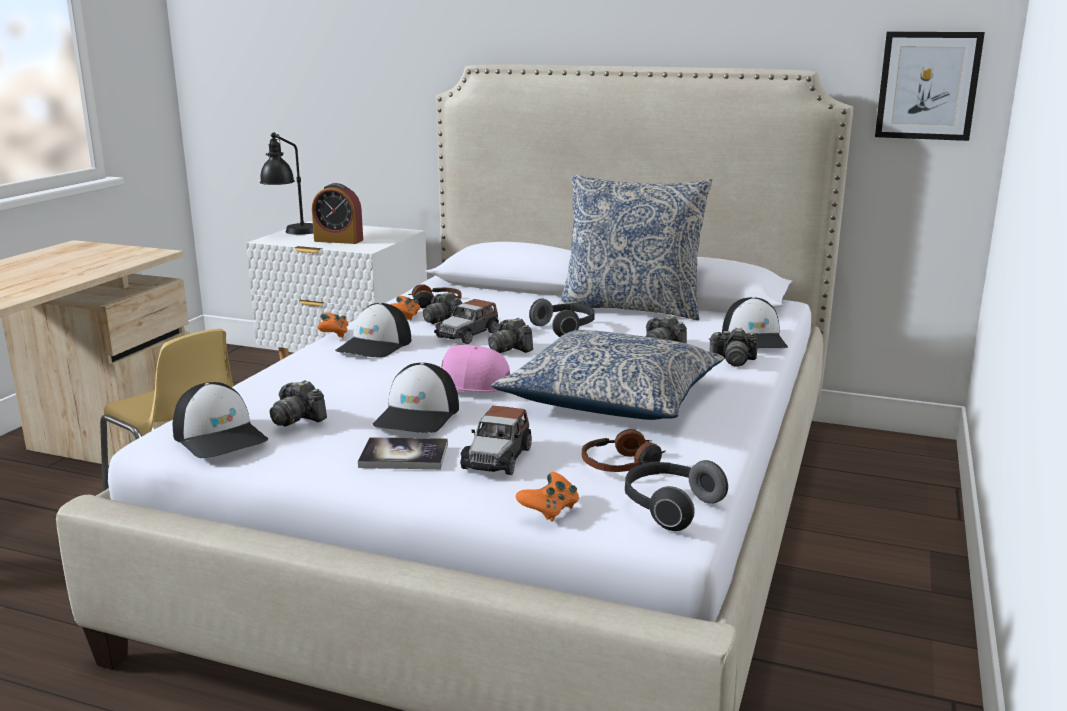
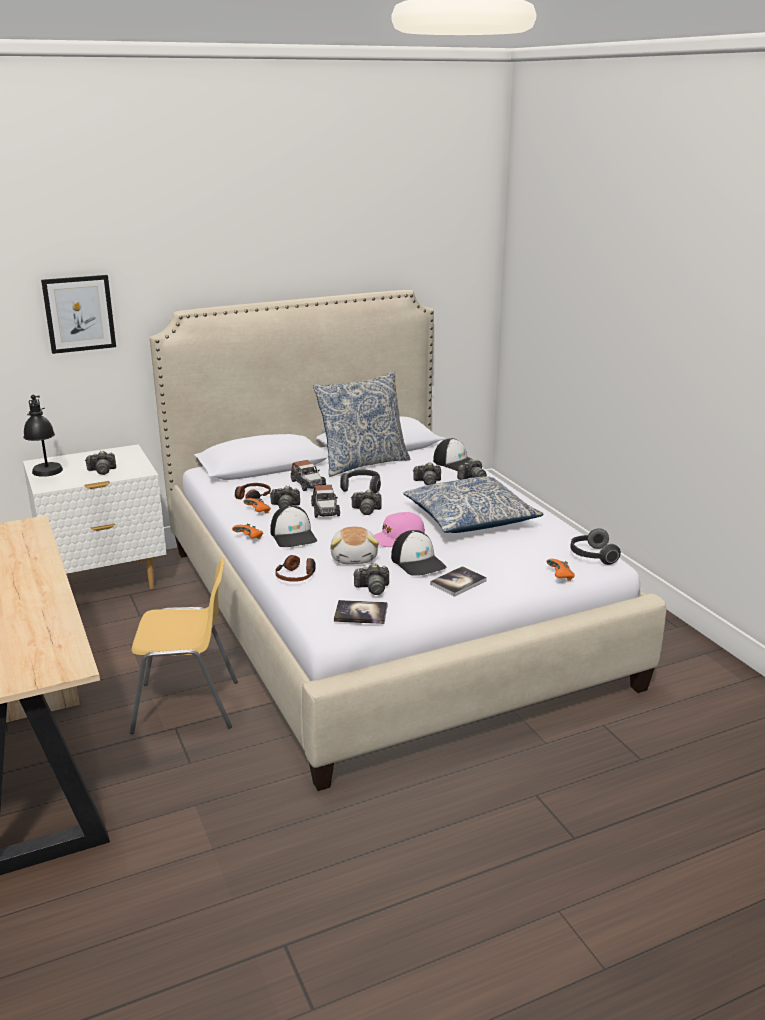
camera: 45 degrees left, 5 degrees up
(220, 437) = (361, 613): cap -> book
(338, 240) = (102, 471): alarm clock -> camera
(367, 385) = (355, 558): none -> plush toy
(497, 458) = (494, 566): toy car -> toy car (308, 484)
(622, 465) = (541, 547): headphones -> headphones (296, 575)
(927, 86) = (462, 290): picture -> picture (79, 313)

